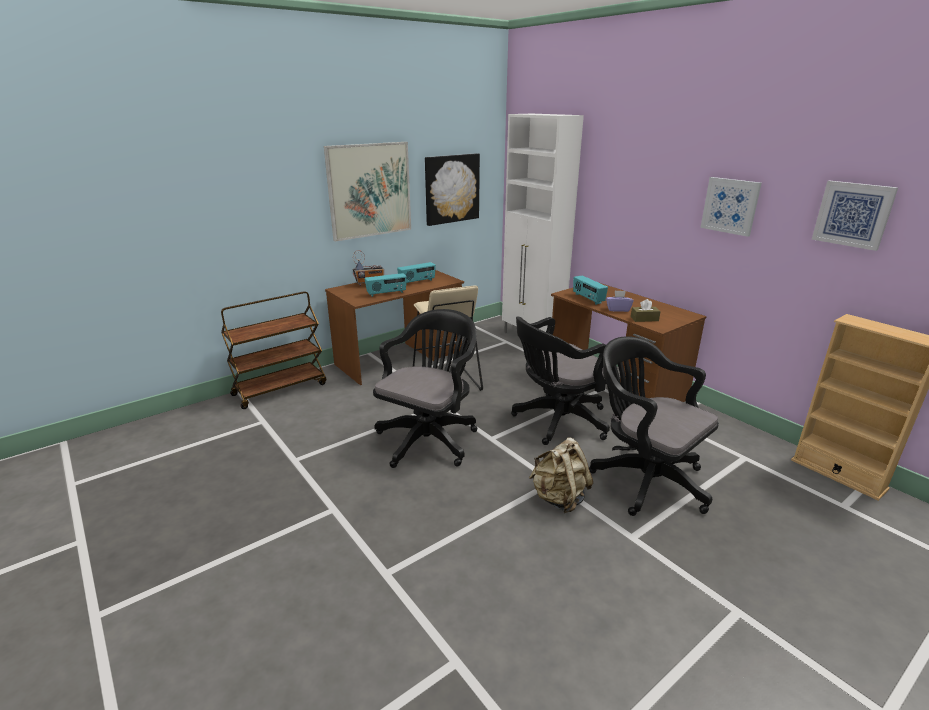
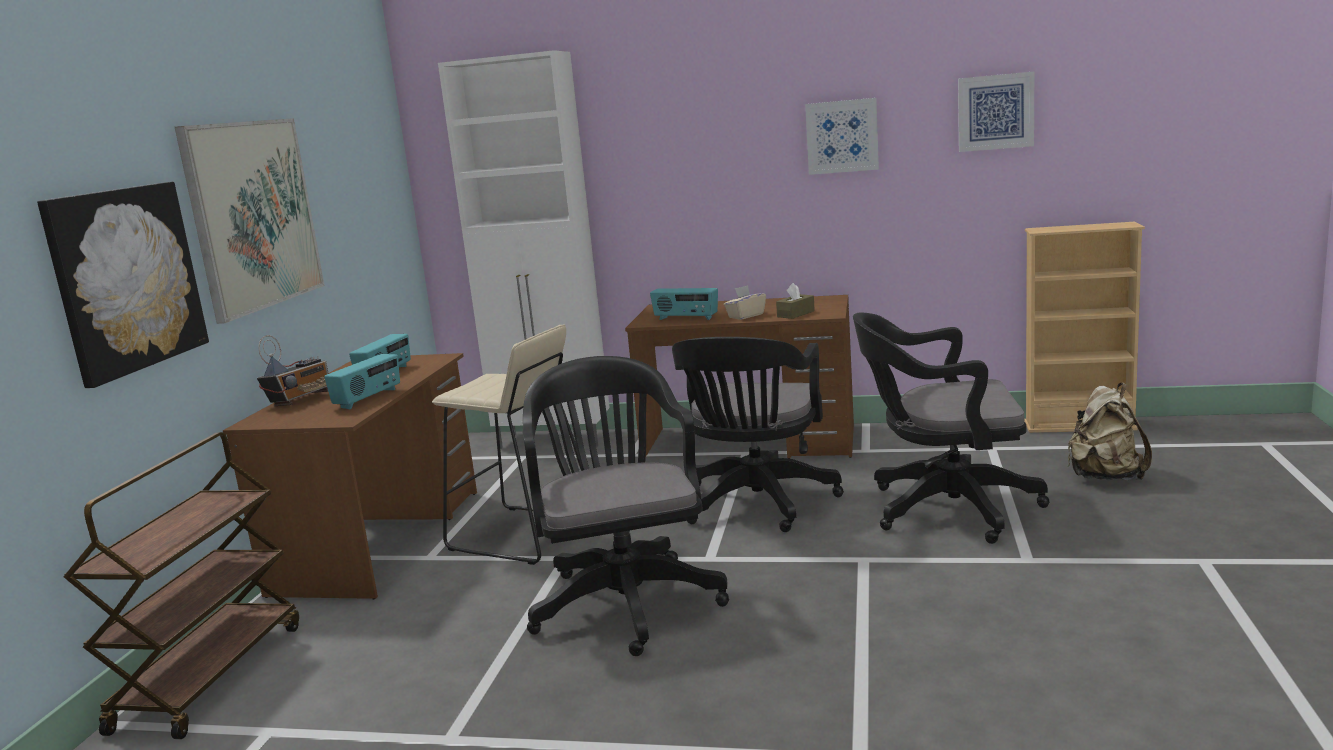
camera: 40 degrees left, 10 degrees down
(451, 189) = (357, 206): picture -> picture (126, 279)
(559, 498) = (899, 569): beige backpack -> beige backpack (1105, 477)
(618, 309) = (745, 316): purple tissue box -> beige tissue box

